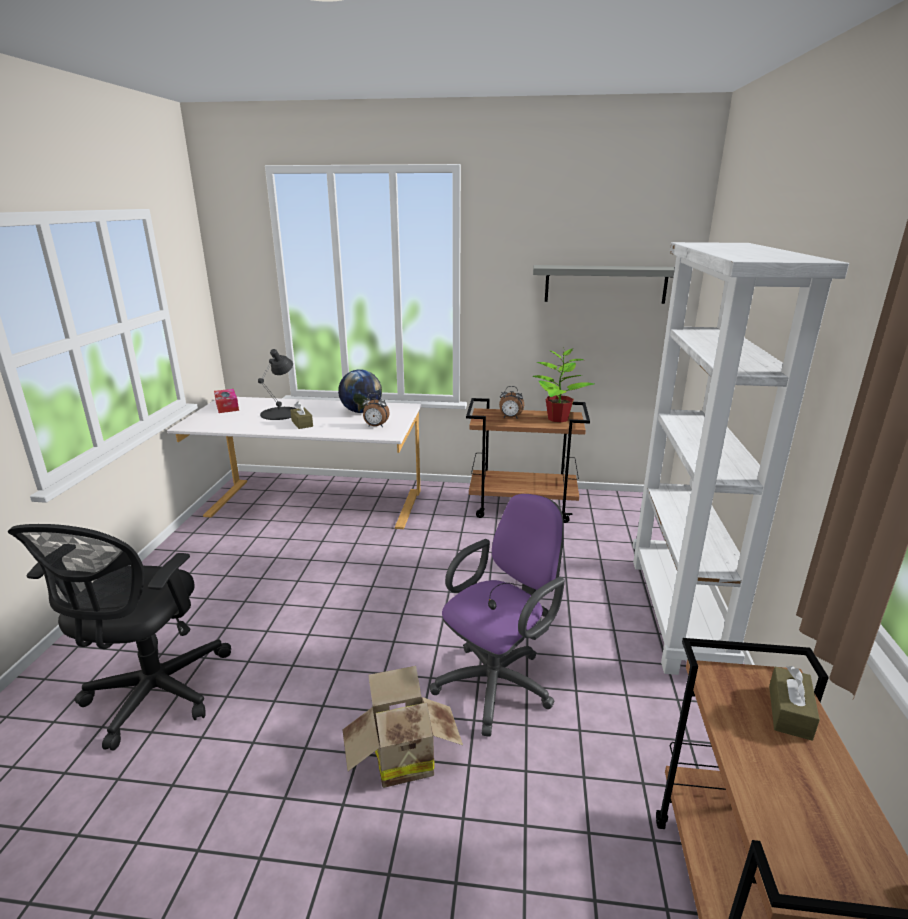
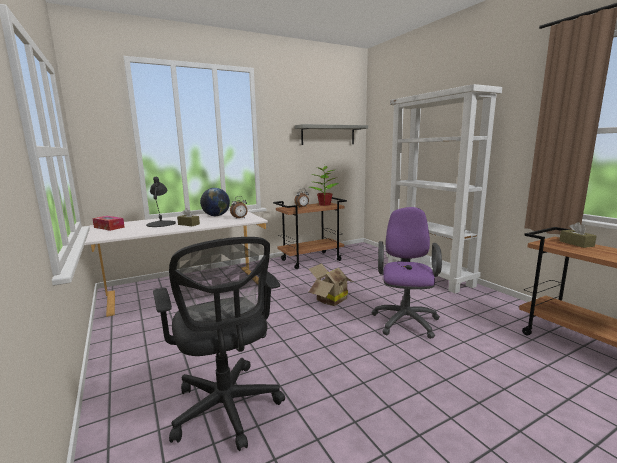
camera: 35 degrees left, 10 degrees down
(400, 757) = (412, 362): cardboard box -> cardboard box (329, 300)

